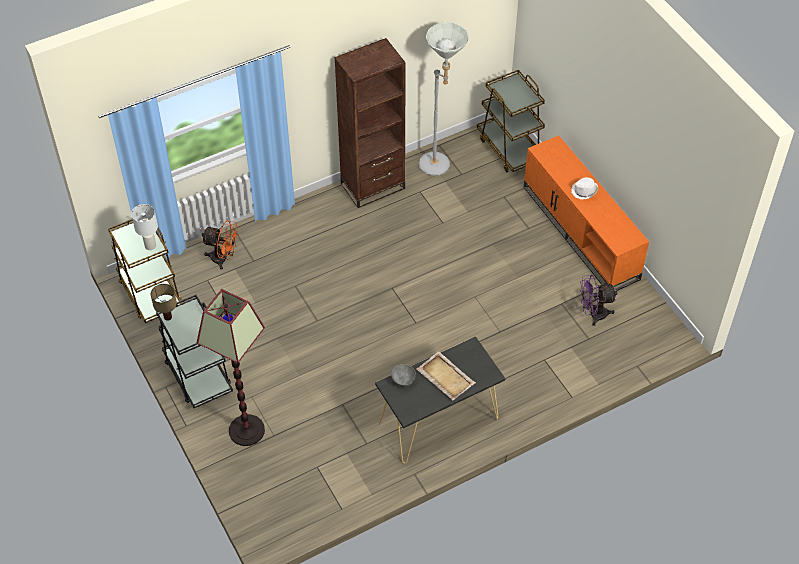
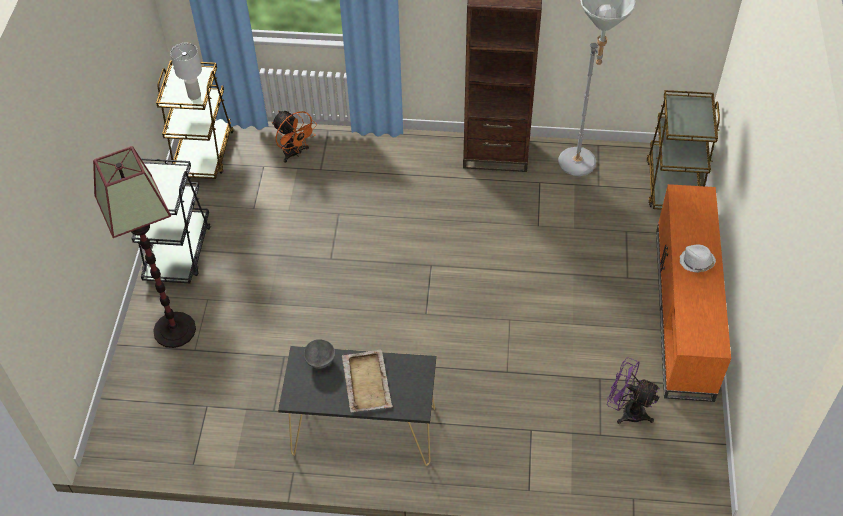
camera: 35 degrees right, 0 degrees up
(167, 317) = (148, 169): table lamp -> none

